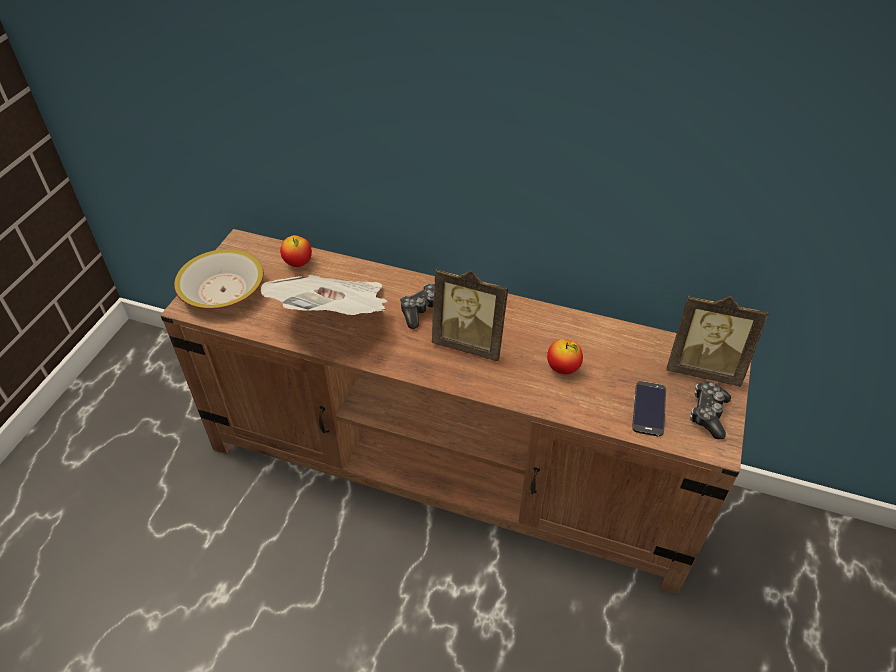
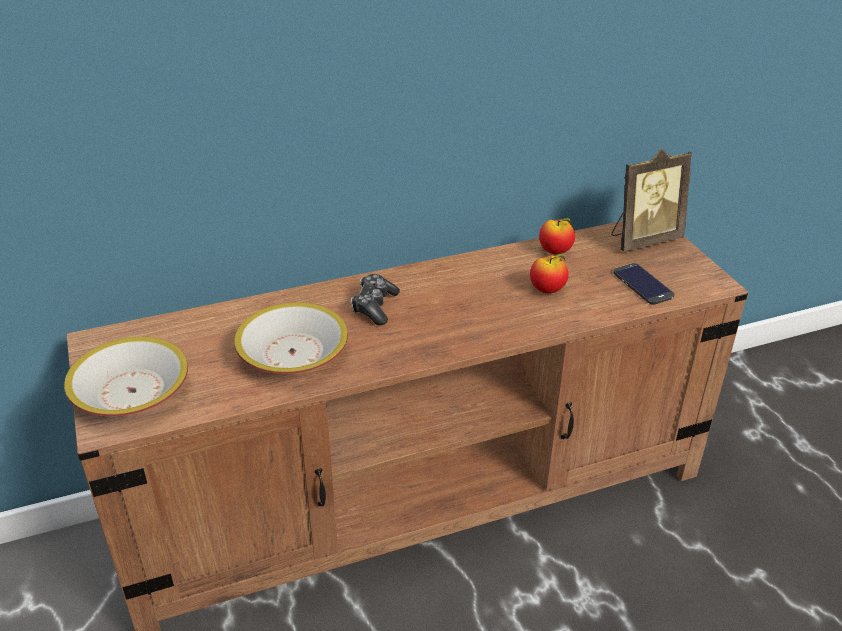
camera: 40 degrees left, 10 degrees down
(298, 263) = (190, 328): apple -> apple (555, 252)
(335, 317) = (292, 353): newspaper -> bowl
(470, 343) = (448, 310): picture frame -> none
(708, 414) = (684, 266): game controller -> none

